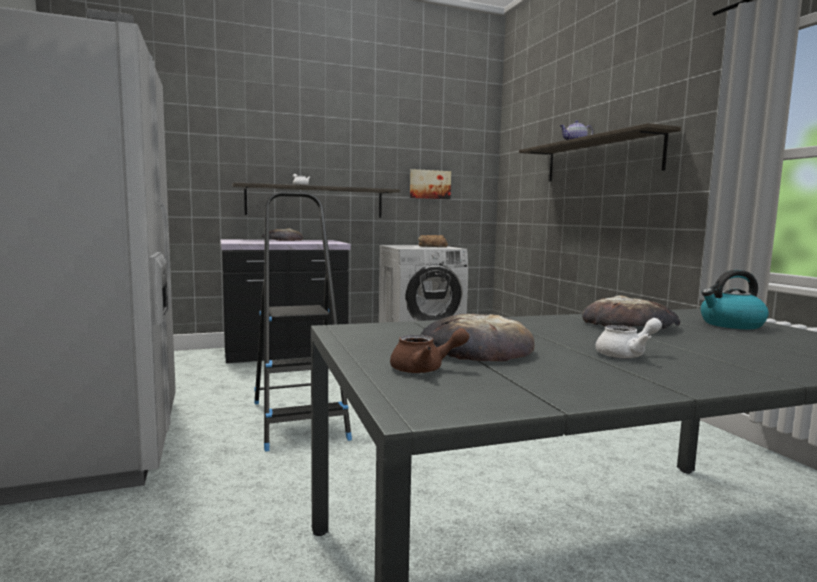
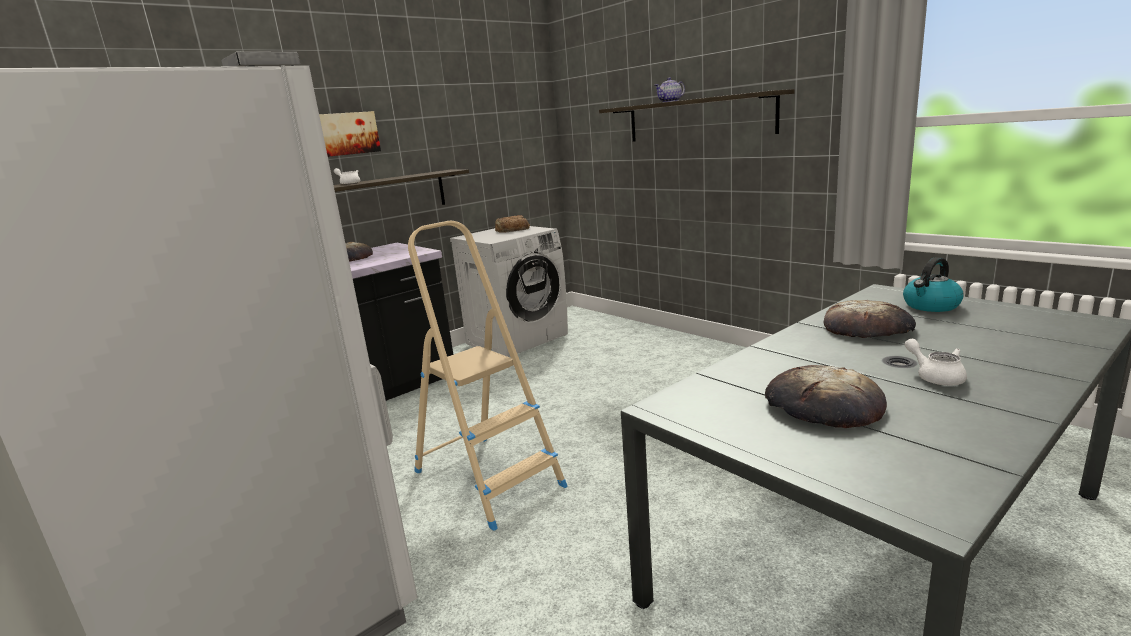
camera: 20 degrees left, 10 degrees up
(299, 420) = (488, 479): black step ladder -> beige step ladder
(425, 369) = (839, 451): brown teapot -> none
(429, 184) = (490, 155): picture -> picture (347, 133)
(626, 355) = (935, 377): white teapot -> white teapot turned 75 degrees counterclockwise

